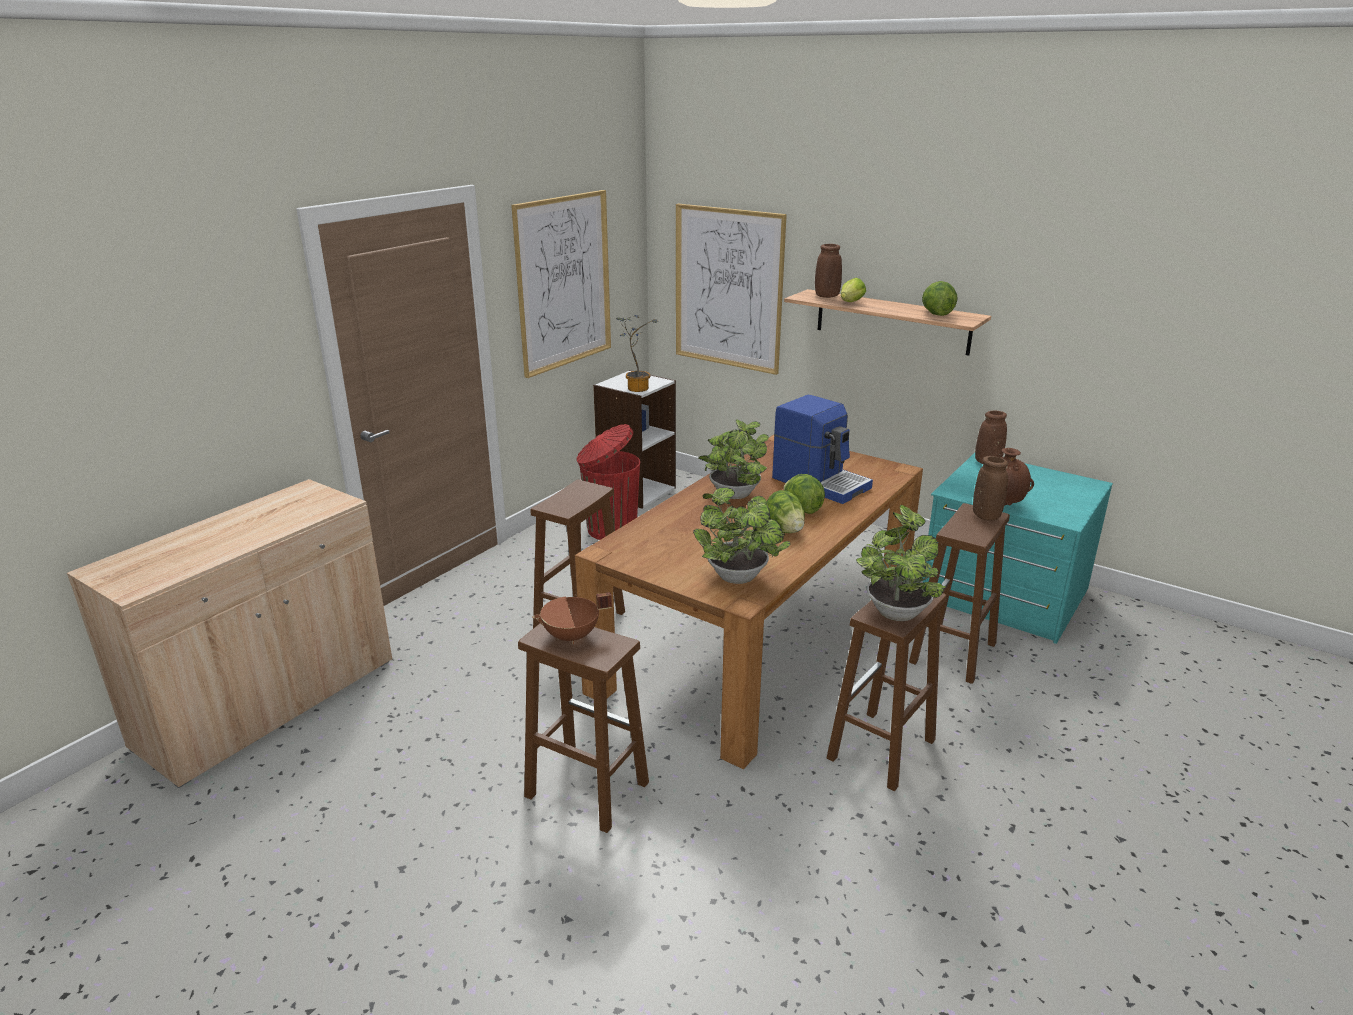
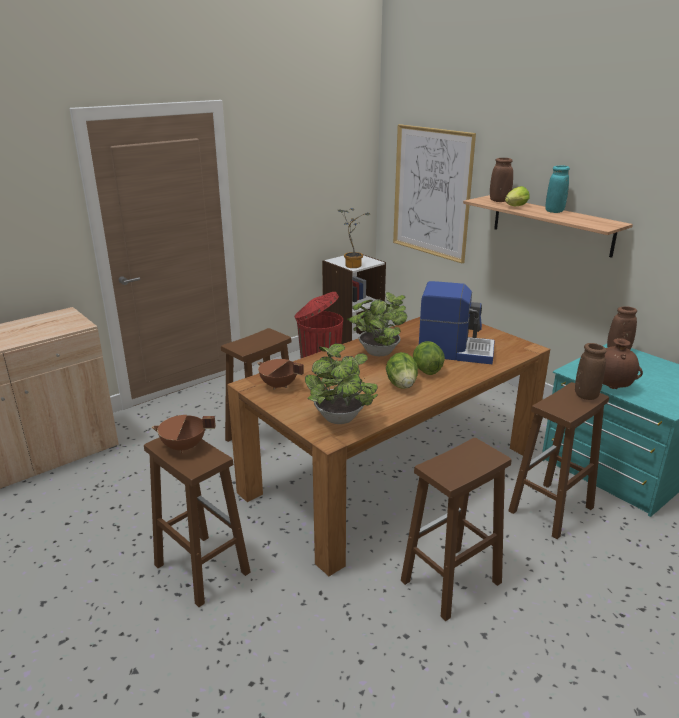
camera: 15 degrees right, 0 degrees up
(563, 282) = (300, 180): picture -> none
(640, 549) = (278, 386): none -> brown cooking pot
(821, 482) = (455, 351): coffee machine -> coffee machine turned 45 degrees counterclockwise
(896, 610) = (458, 465): potted plant -> none
(898, 306) = (554, 211): none -> turquoise vase
(936, 314) = (582, 219): lettuce -> none

